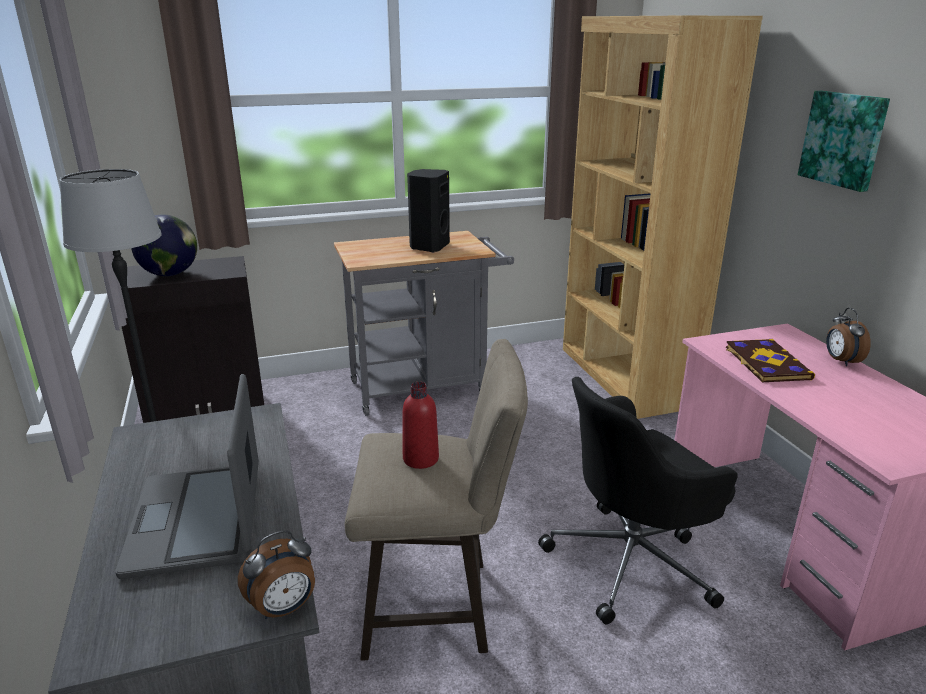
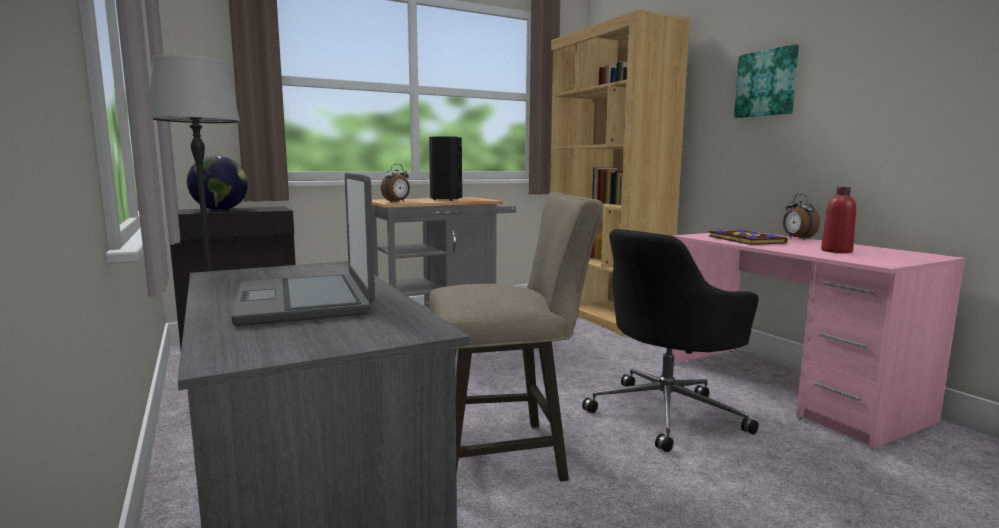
camera: 10 degrees left, 15 degrees down
(284, 608) = (426, 330): alarm clock -> alarm clock (397, 202)
(420, 459) = (495, 288): red bottle -> red bottle (836, 251)

